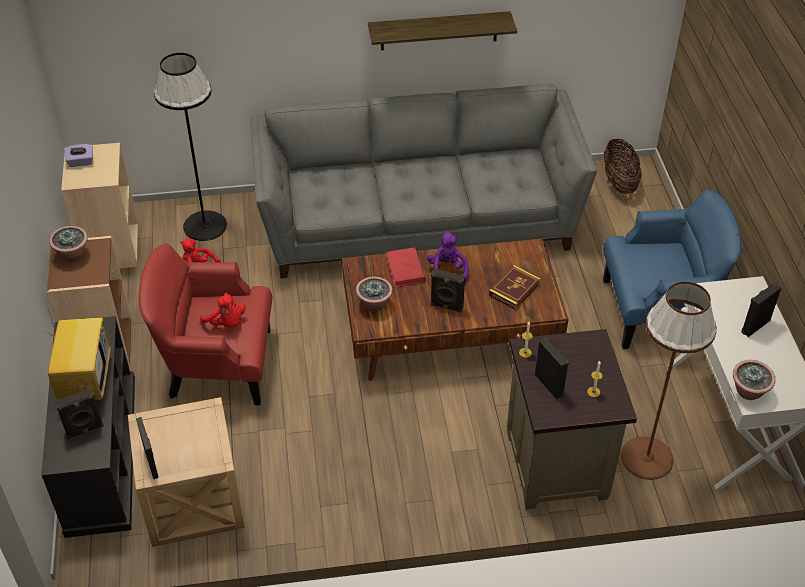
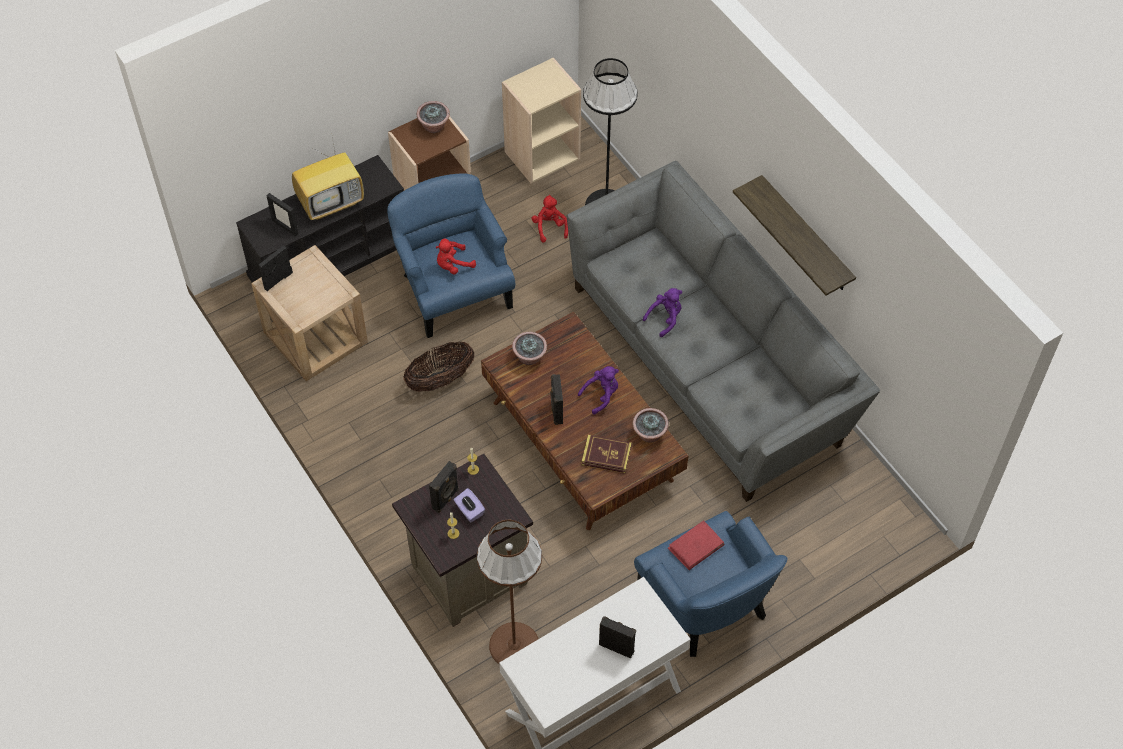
camera: 65 degrees right, 10 degrees up
(81, 162) = (541, 76): purple tissue box -> purple tissue box (469, 511)
(85, 430) = (285, 226): black speaker -> picture frame
(217, 365) = (454, 289): red armchair -> blue armchair
(226, 323) = (453, 265): red plush toy -> red plush toy turned 45 degrees clockwise
(395, 198) = (665, 318): none -> purple plush toy
(405, 269) = (585, 363): red book -> red book (695, 547)
(619, 182) = (876, 514): basket -> basket (440, 379)
(748, 392) = (529, 661): potted plant -> potted plant (649, 435)

